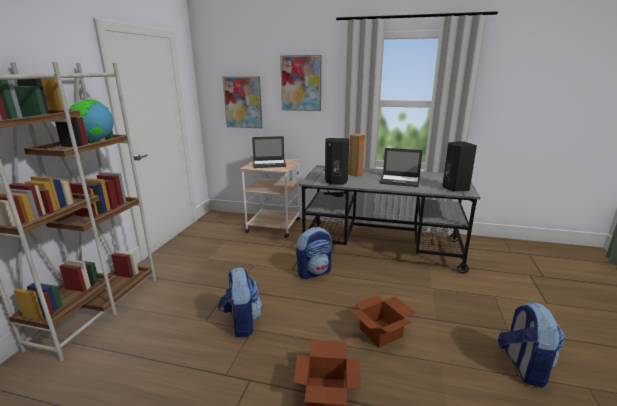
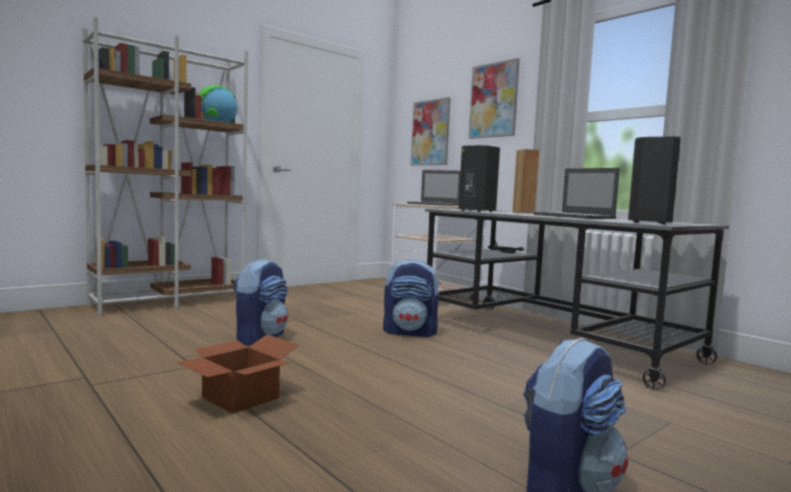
camera: 35 degrees right, 15 degrees down
(382, 332) = (397, 388): cardboard box -> none

